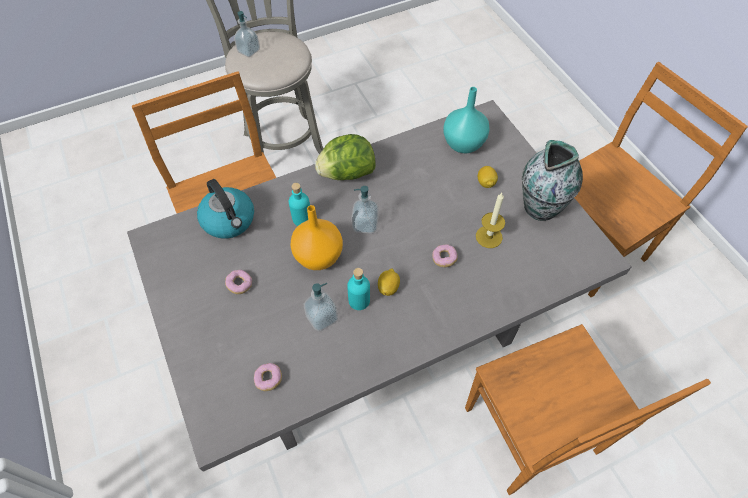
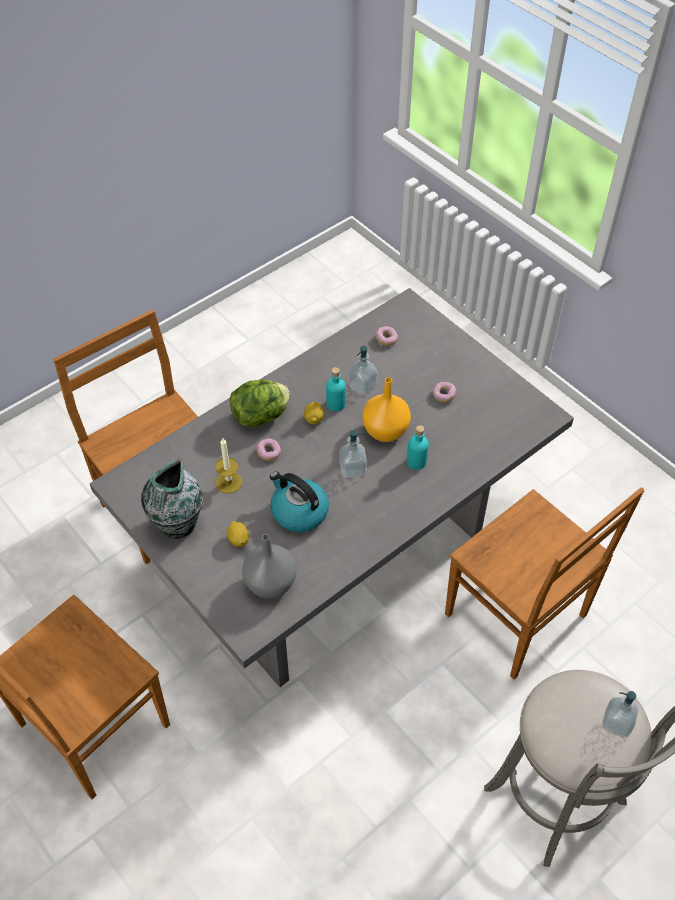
camera: 165 degrees right, 5 degrees down
(229, 220) = (485, 445): kettle -> kettle (298, 512)
(347, 173) = (391, 518): lettuce -> lettuce (261, 416)
(464, 144) = (269, 583): turquoise vase -> grey vase

